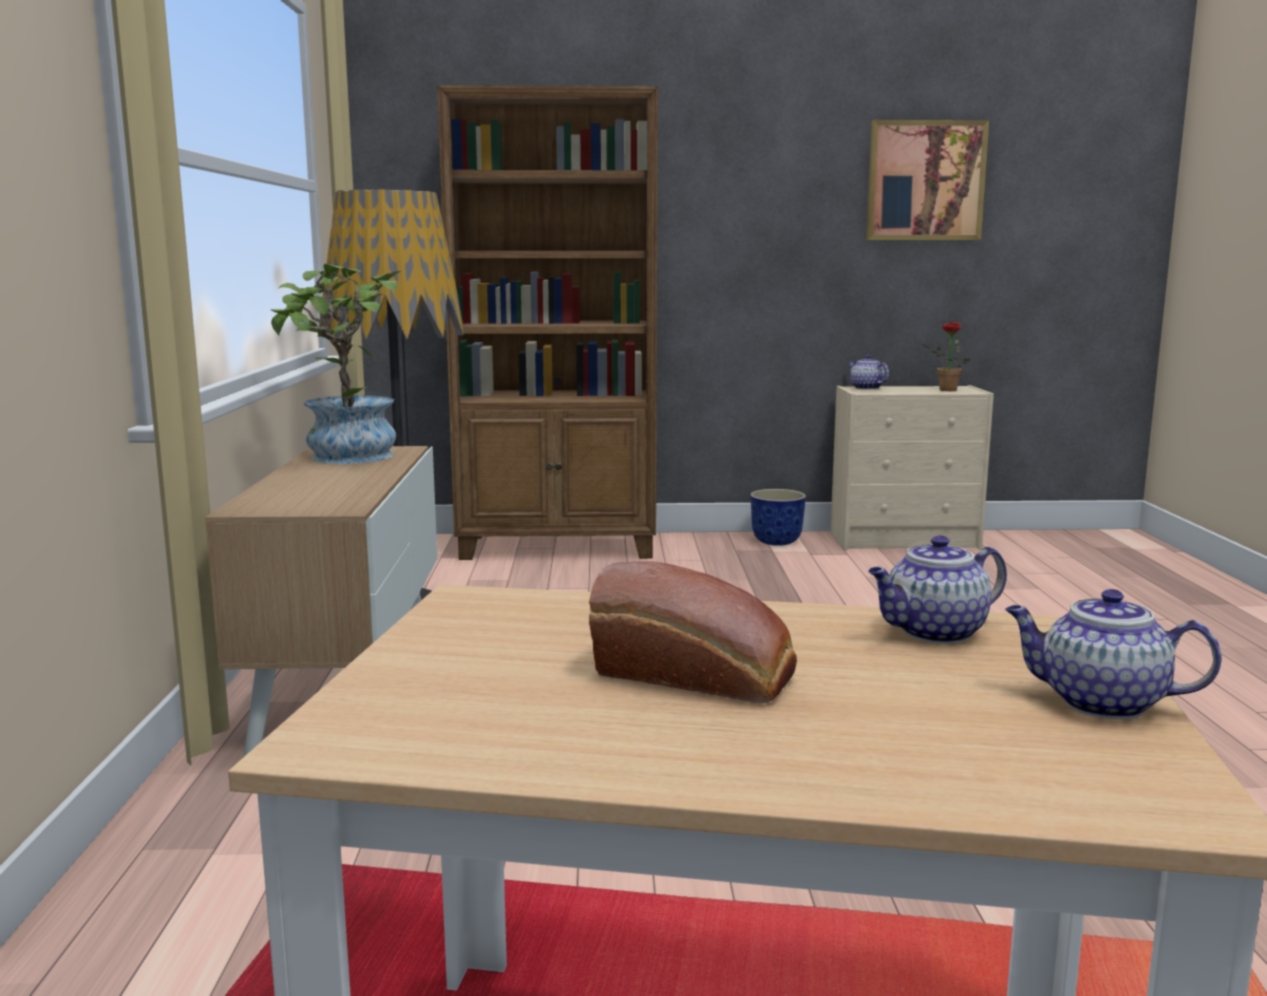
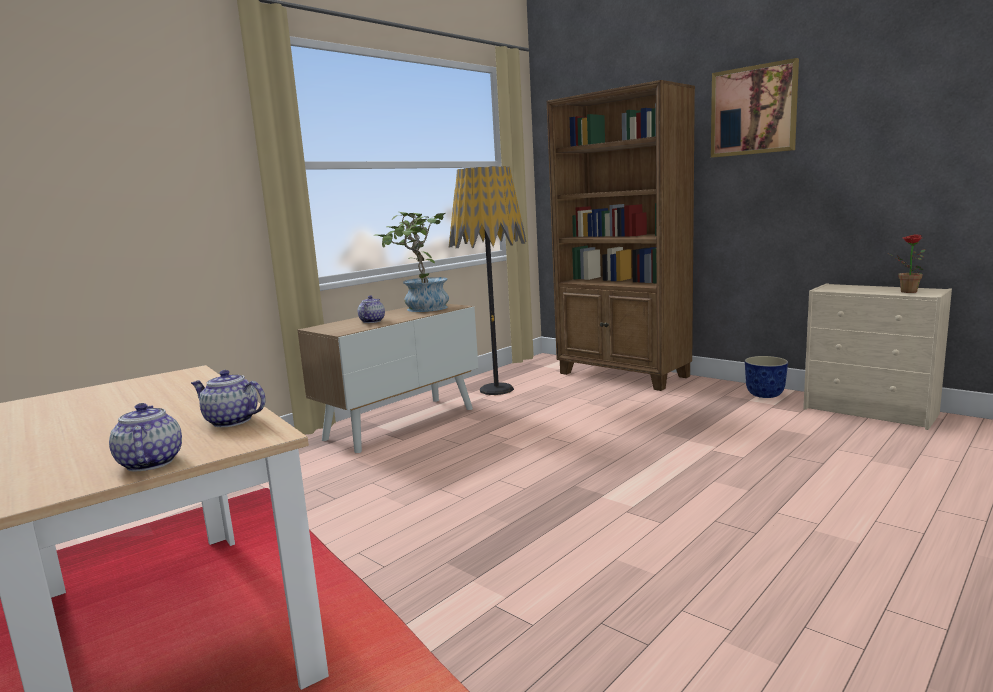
camera: 45 degrees right, 0 degrees up
(699, 677) = (122, 414): bread -> none
(866, 388) = (842, 286): teapot -> teapot (372, 321)
(925, 181) = (912, 115): picture -> picture (753, 110)

